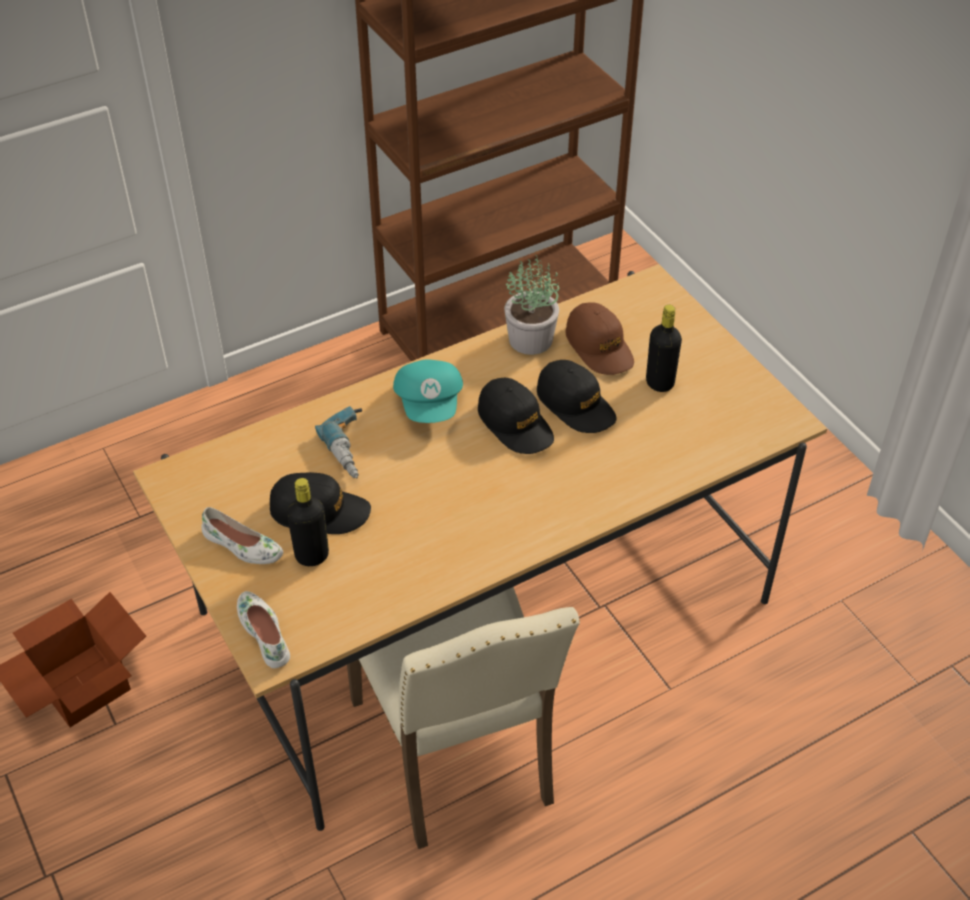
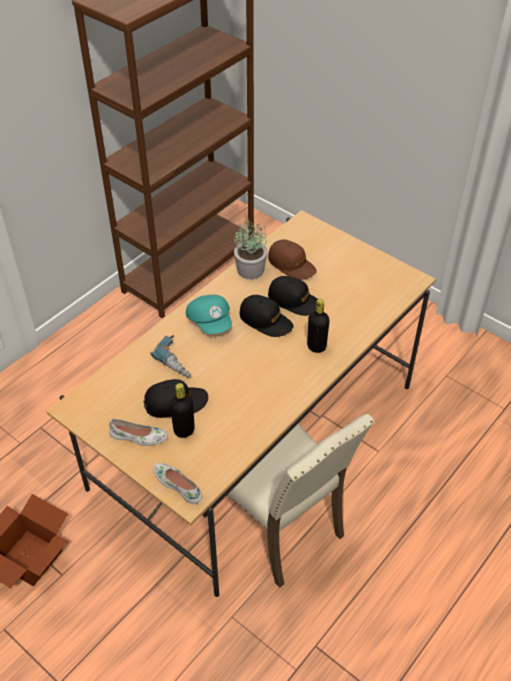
camera: 20 degrees left, 0 degrees up
(660, 383) = (335, 276): black bottle -> black bottle (316, 346)

